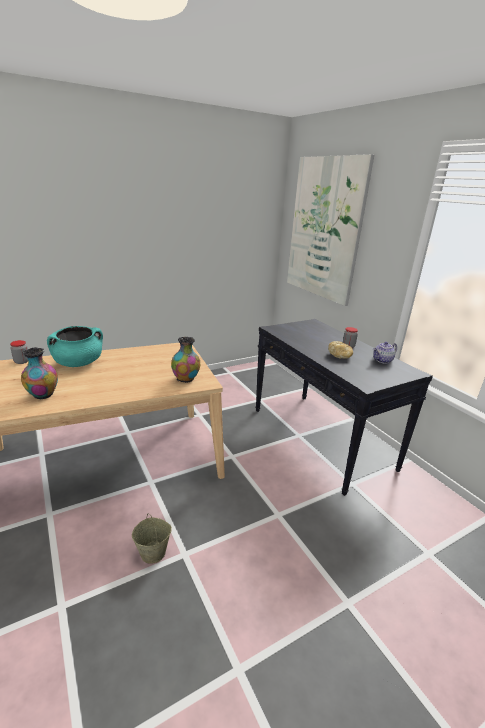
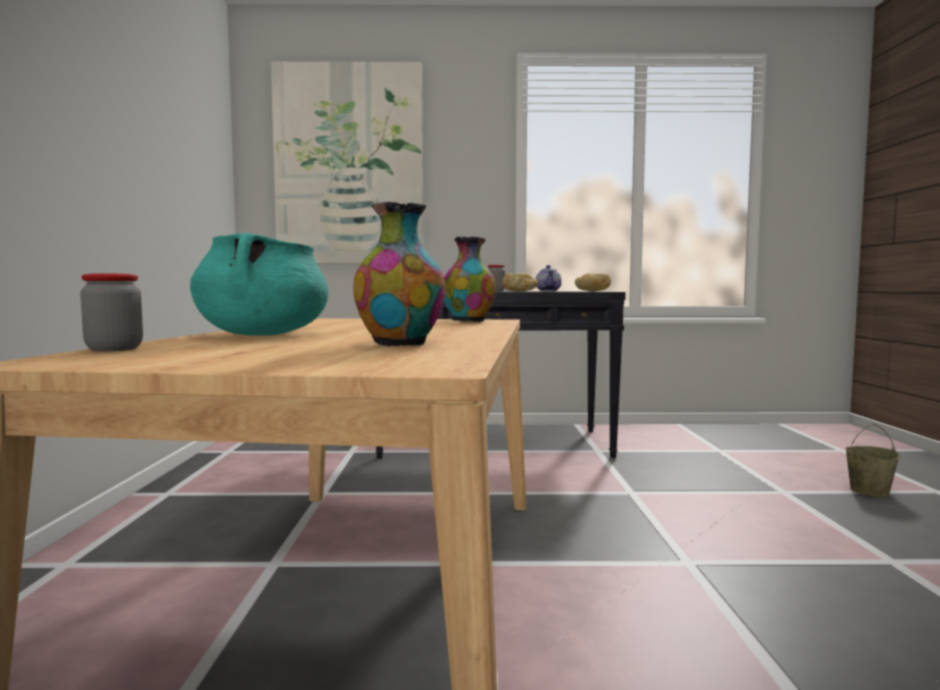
camera: 60 degrees left, 20 degrees down
(153, 552) = (676, 586): beige bucket -> beige bucket (869, 491)
(384, 378) = (591, 291): none -> bread

